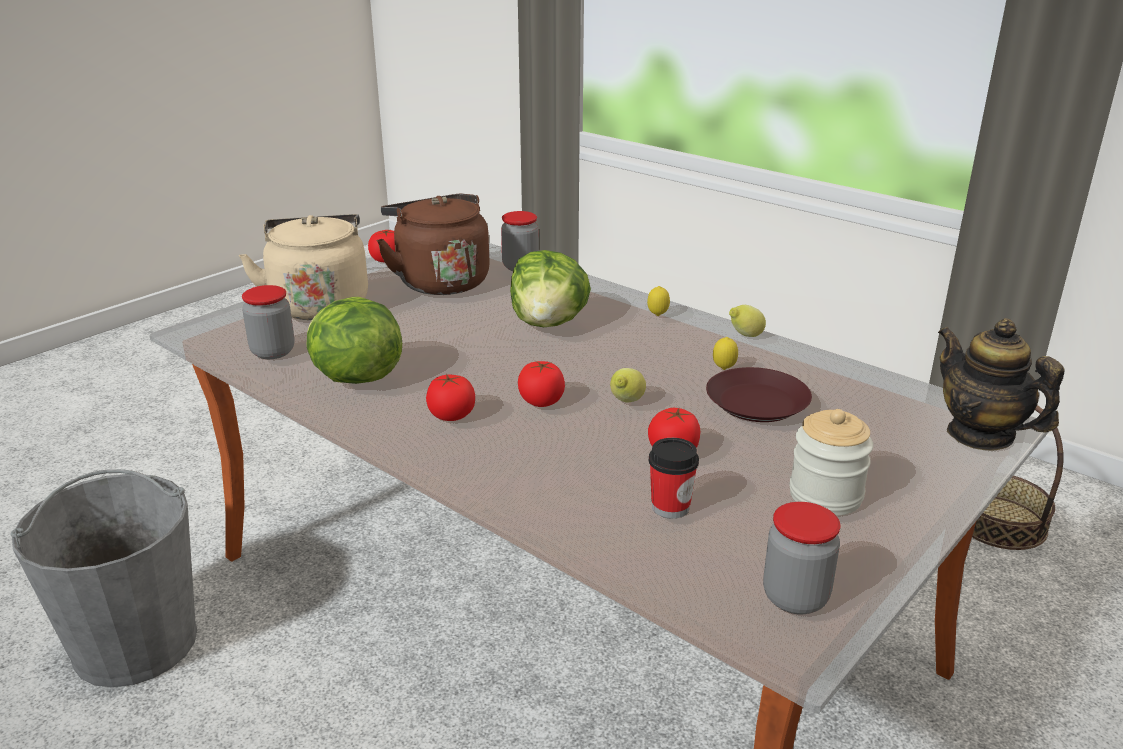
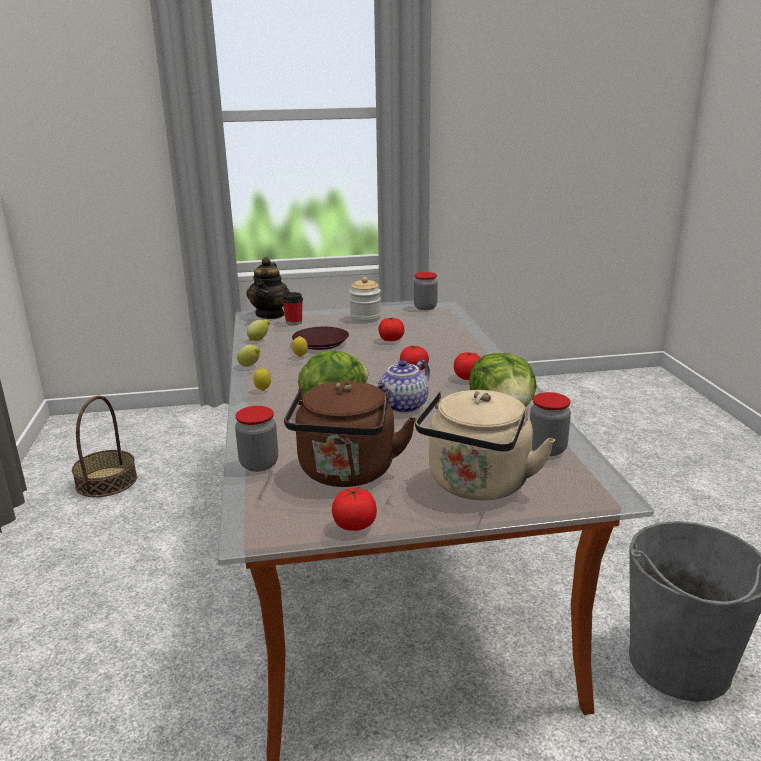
camera: 140 degrees left, 5 degrees down
(476, 347) = (404, 407): none -> teapot
(626, 402) = (375, 358): lemon -> lemon (259, 340)
(670, 507) = (424, 329): cup -> cup (294, 322)

